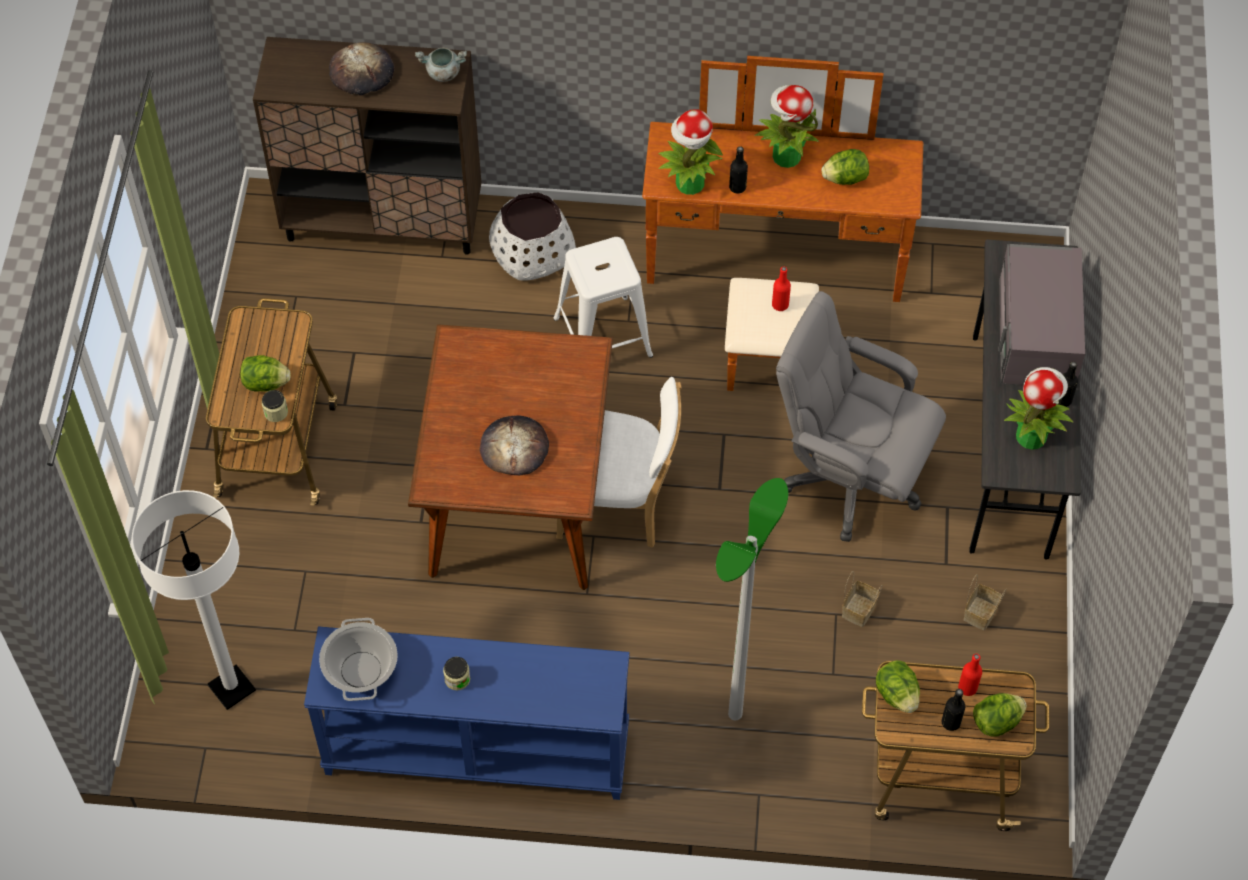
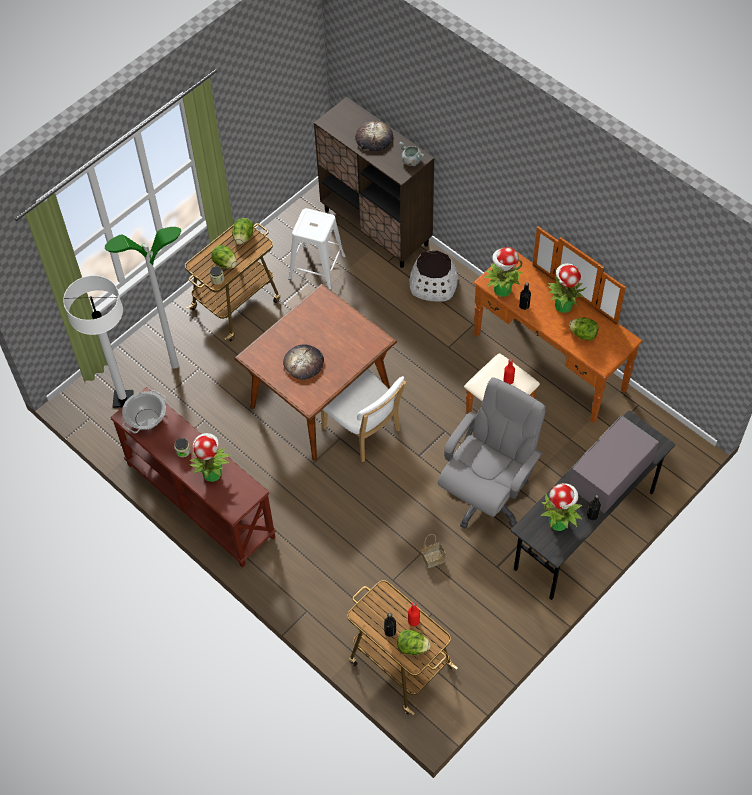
camera: 40 degrees right, 0 degrees up
(475, 752) = (199, 501): blue console table -> brown console table
(526, 680) = (212, 472): none -> potted plant
(603, 337) = (429, 347): white stool -> white stool (317, 267)
(735, 714) = (330, 566): floor lamp -> floor lamp (175, 365)
(849, 480) = (486, 493): grey office chair -> grey office chair turned 60 degrees clockwise
(897, 694) = (376, 600): lettuce -> lettuce (243, 237)
(980, 614) = (491, 603): basket -> none

